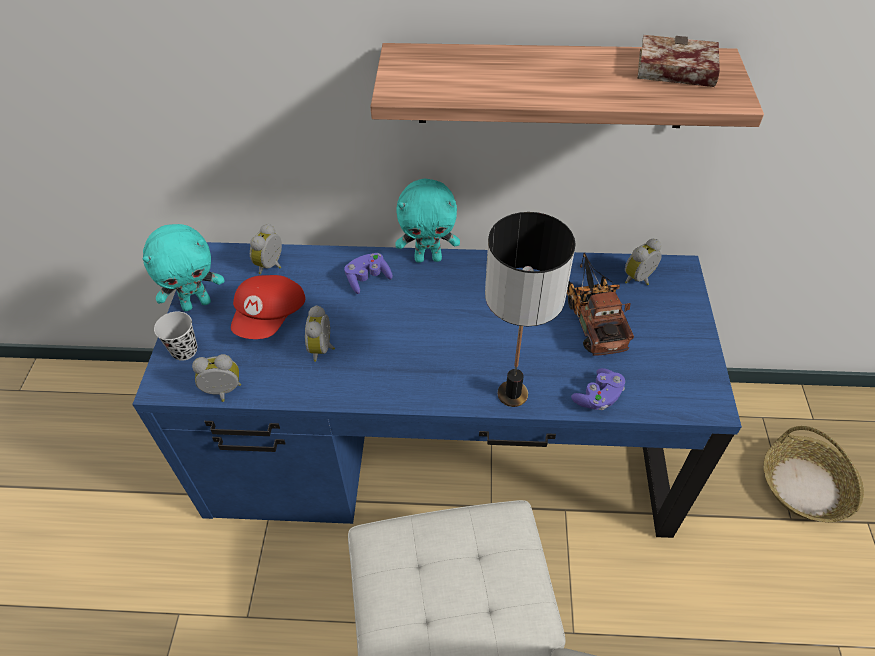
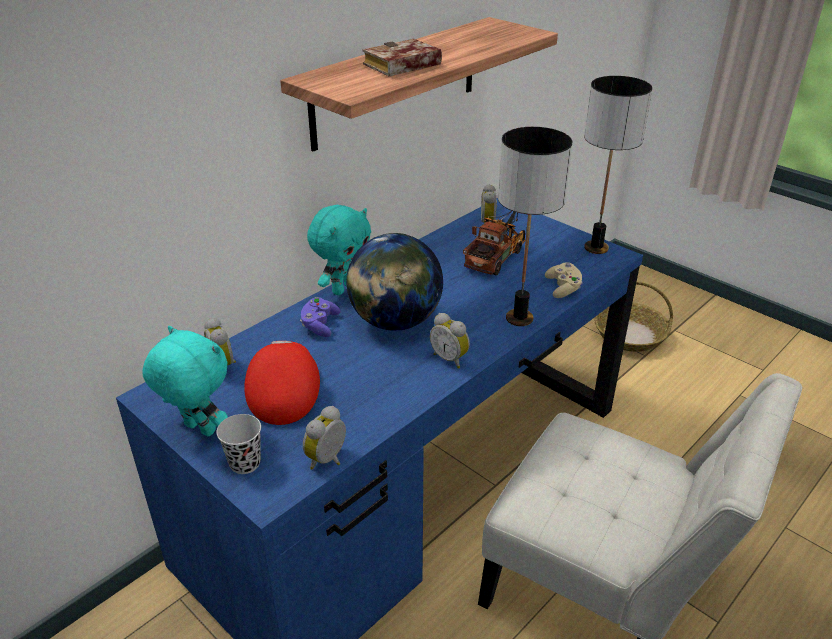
camera: 50 degrees left, 15 degrees down
(197, 303) = (198, 430): turquoise plush toy -> turquoise plush toy turned 75 degrees counterclockwise
(271, 317) = (283, 393): red cap -> red cap turned 150 degrees counterclockwise
(323, 349) = (359, 381): alarm clock -> alarm clock (450, 358)
(418, 318) = (395, 322): none -> globe
(593, 318) = (497, 256): toy truck -> toy truck turned 90 degrees clockwise
(598, 397) = (563, 288): purple game controller -> beige game controller
(672, 70) = (480, 33): book -> book (401, 66)
(701, 381) = (595, 248): none -> table lamp

